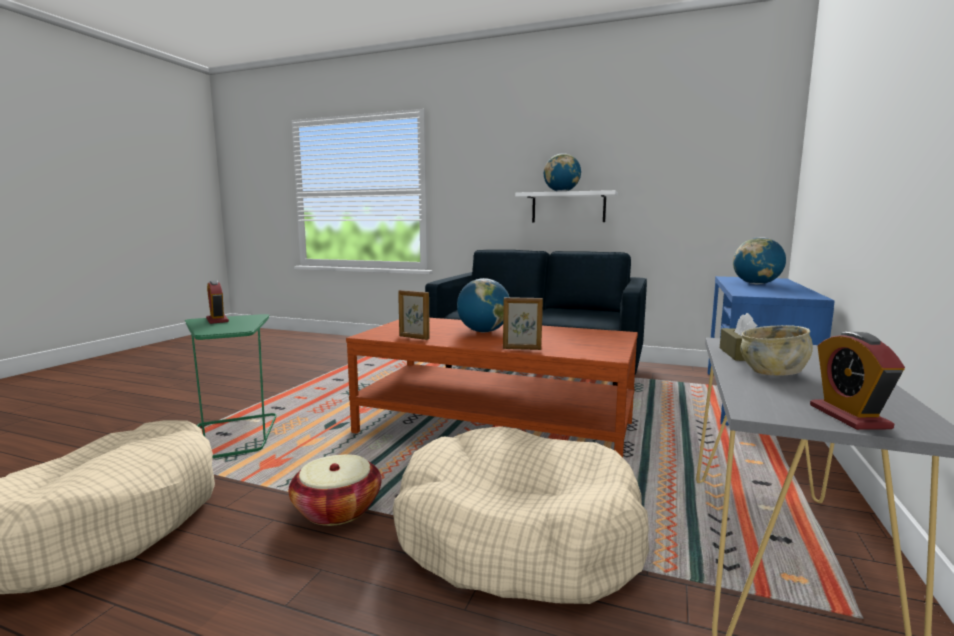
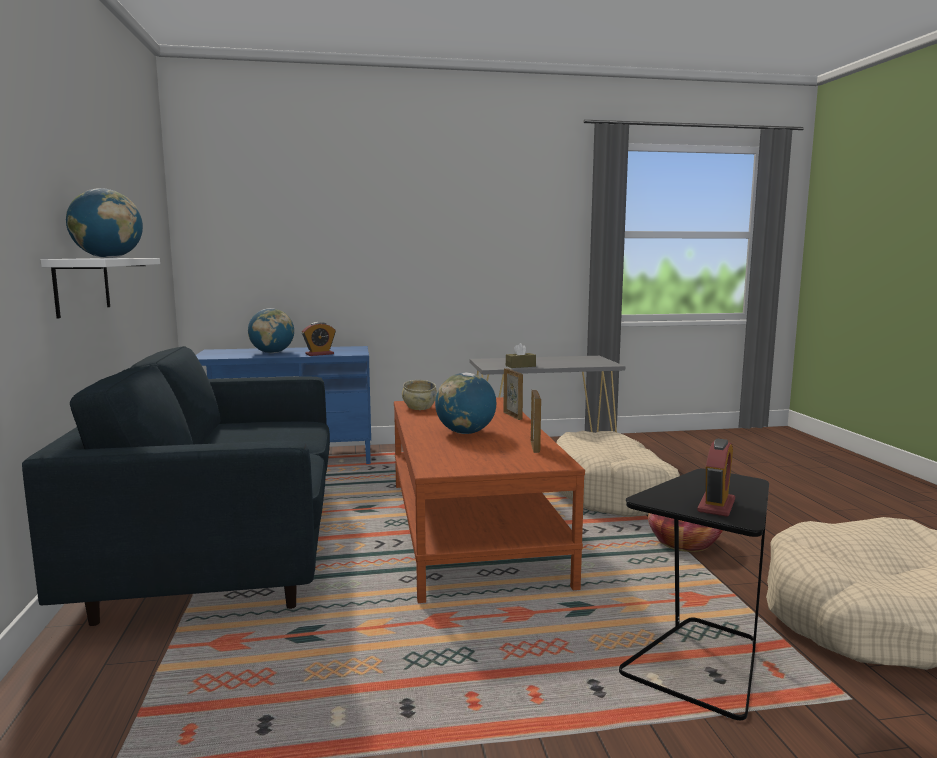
camera: 120 degrees left, 0 degrees up
(237, 435) = (699, 663): green side table -> black side table
(773, 372) = (548, 363): beige bowl -> beige bowl (419, 407)
(849, 416) = (595, 360): alarm clock -> alarm clock (319, 354)

